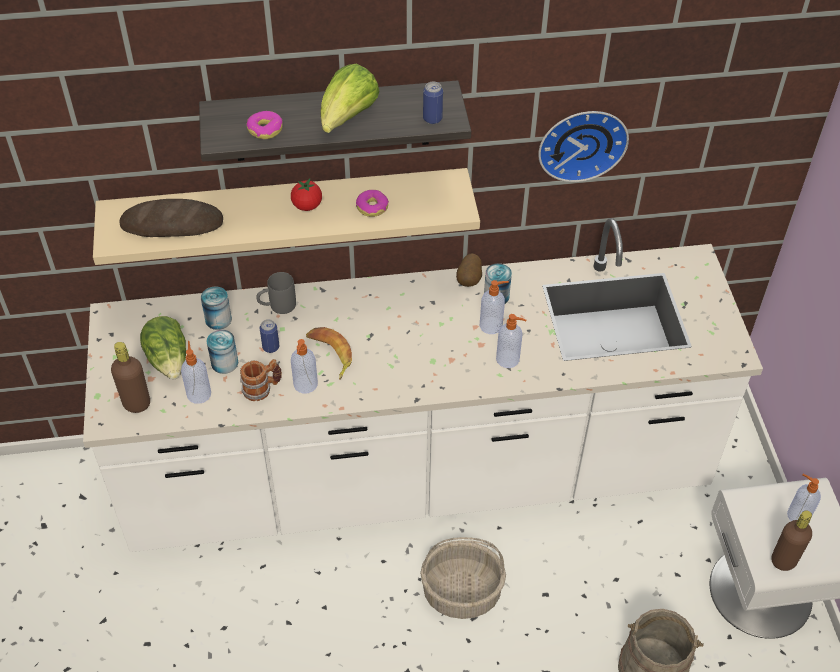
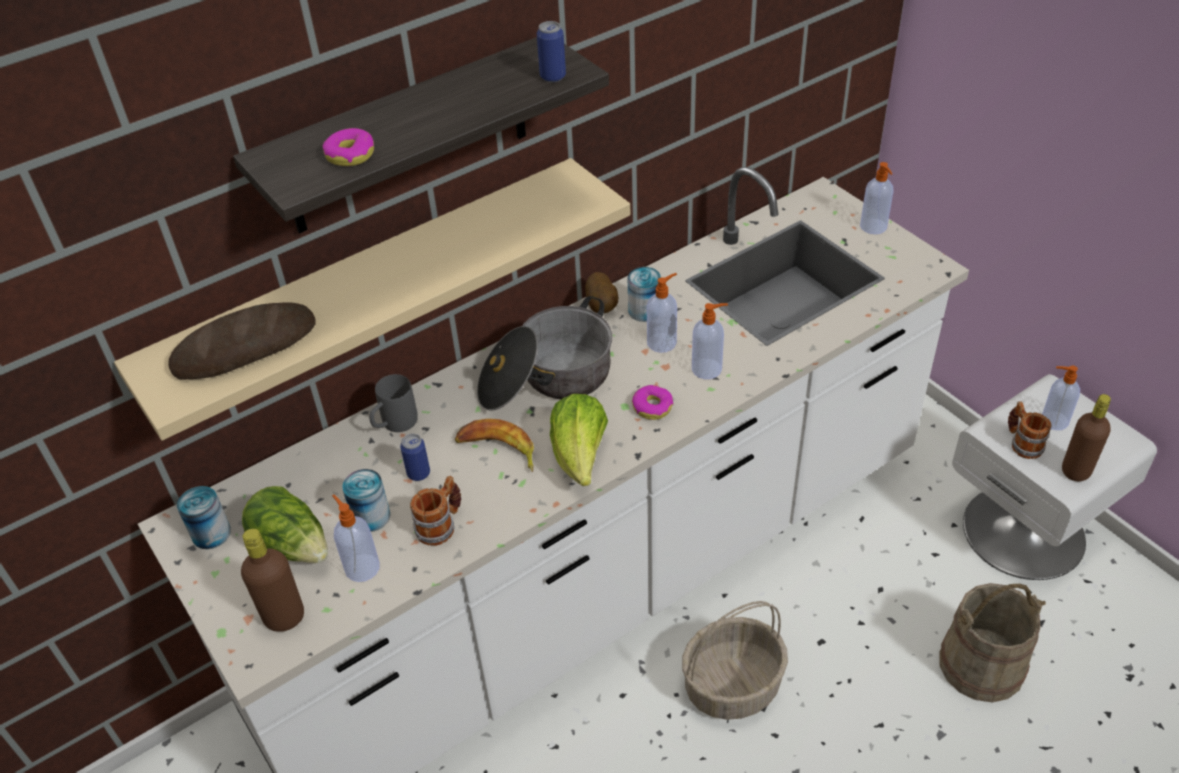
camera: 25 degrees left, 5 degrees down
(218, 319) = (328, 470): can -> can (211, 533)
(305, 385) = (492, 497): soap dispenser -> soap dispenser (874, 227)
(307, 206) = (410, 263): tomato -> none
(347, 119) = (448, 110): lettuce -> lettuce (580, 457)
(372, 207) = (492, 235): donut -> donut (652, 407)
(394, 318) = (546, 379): none -> cooking pot
(581, 142) = (686, 83): wall clock -> none
(758, 520) = (1022, 443): none -> mug

